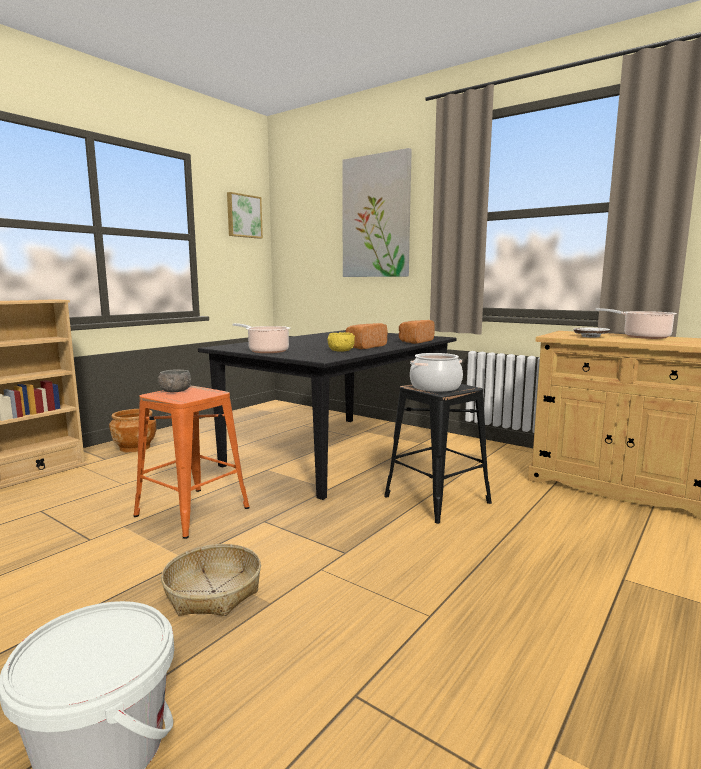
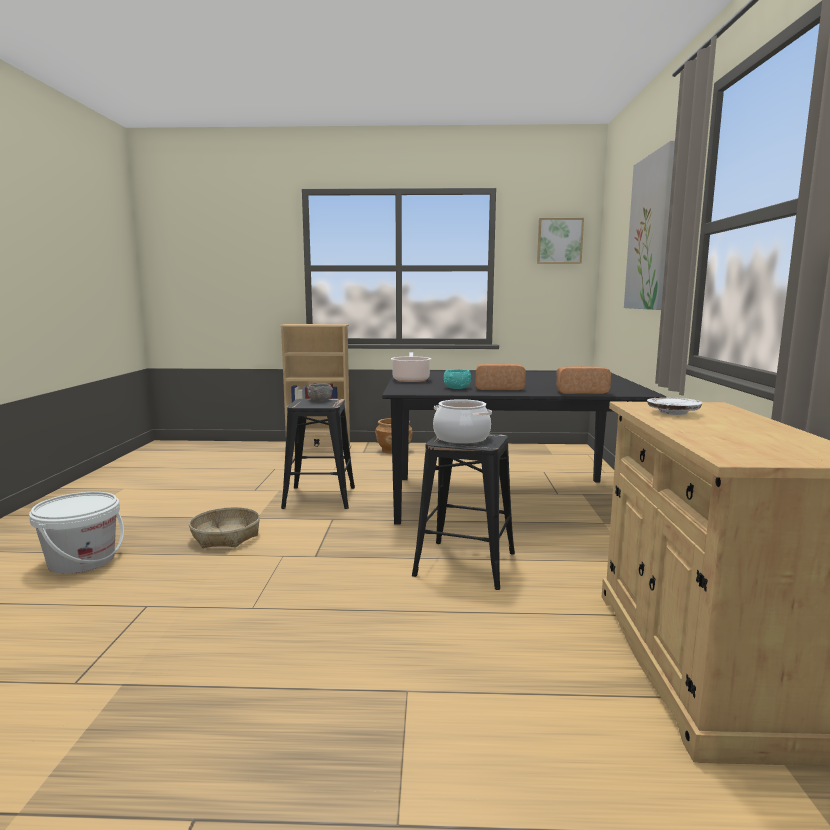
camera: 55 degrees right, 0 degrees up
(191, 512) = (319, 497): orange stool -> black stool
(340, 350) = (457, 388): yellow bowl -> turquoise bowl
(643, 337) = (752, 427): cooking pot -> none

